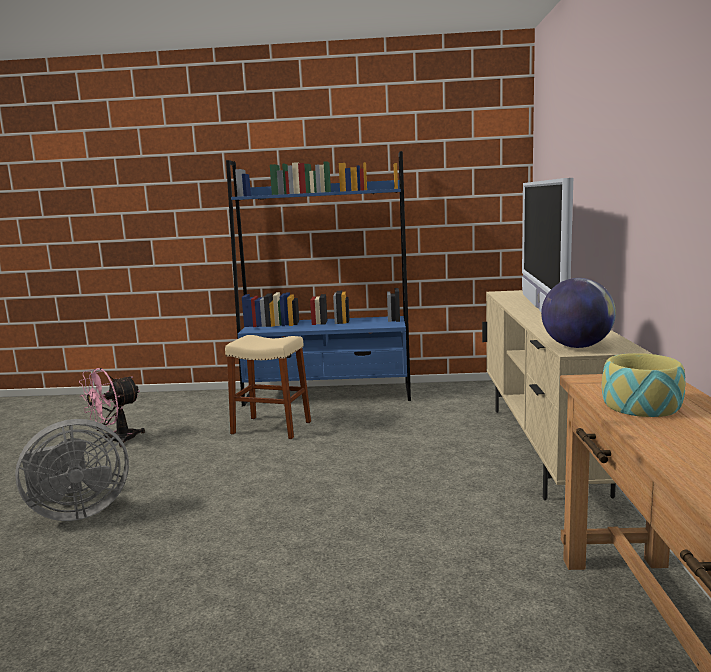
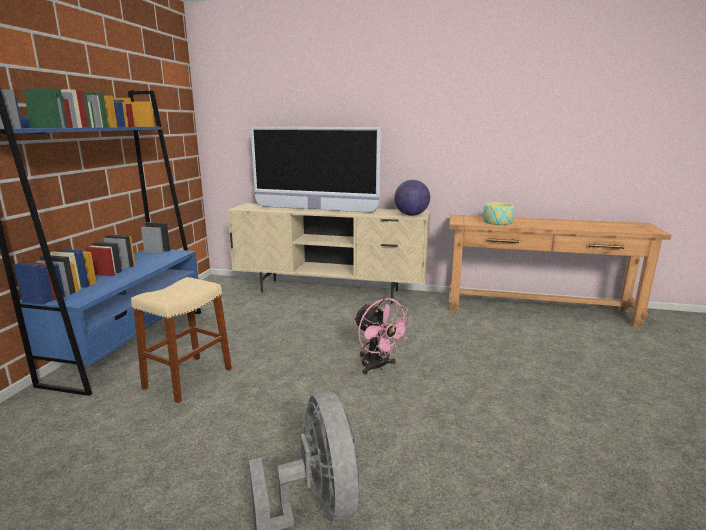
camera: 80 degrees left, 5 degrees up
(116, 440) = (88, 505): pink fan -> pink fan (377, 367)

